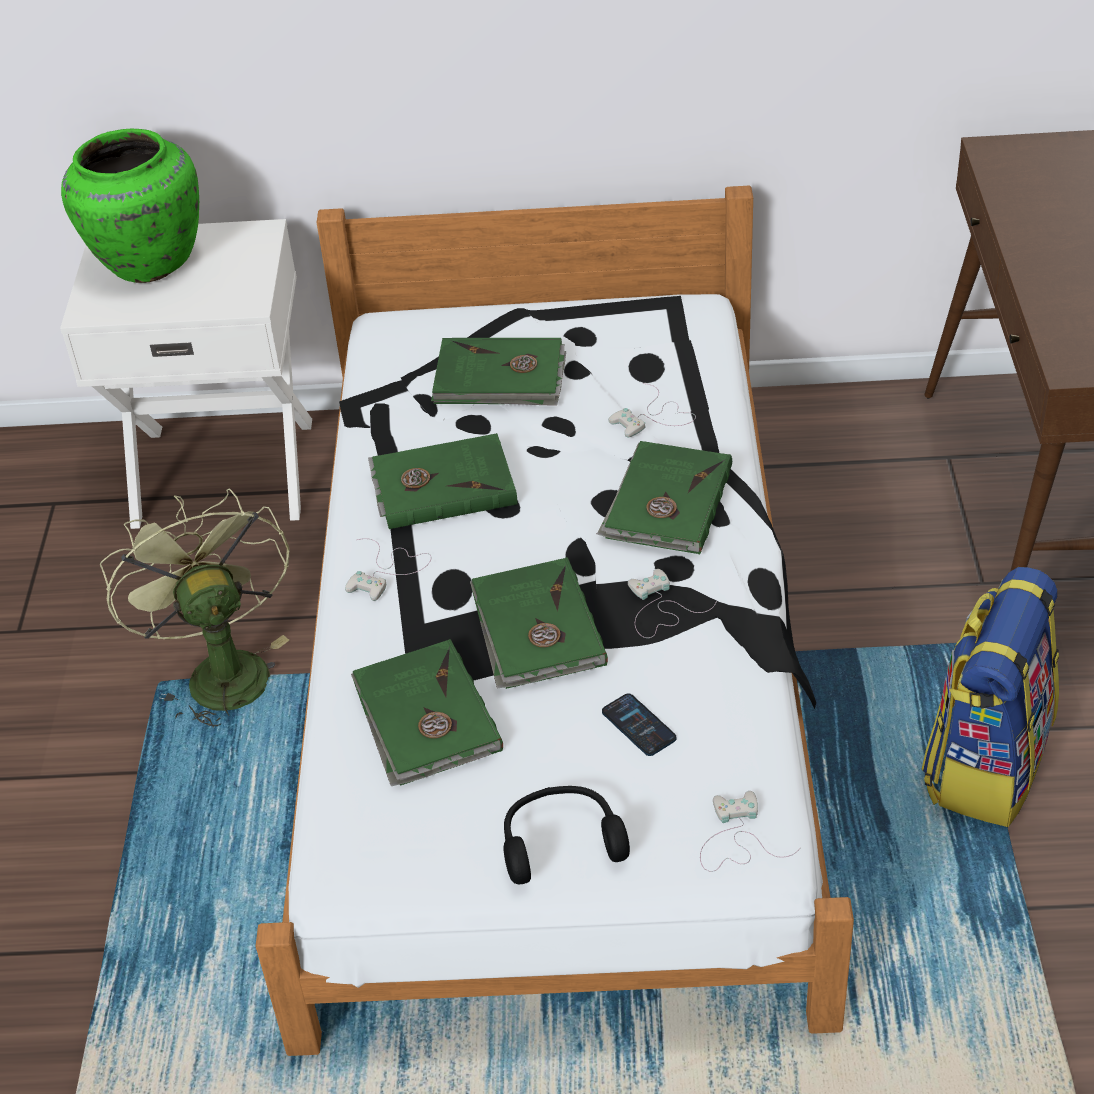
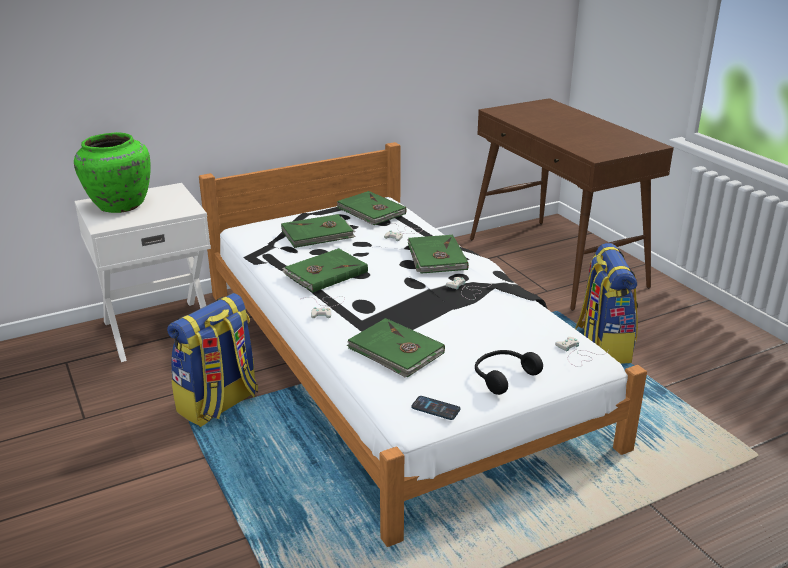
camera: 30 degrees left, 15 degrees down
(220, 670) = (219, 404): green fan -> backpack
(536, 629) = (418, 309): green book -> green book (371, 211)
(638, 725) = (497, 330): phone -> phone (435, 408)

